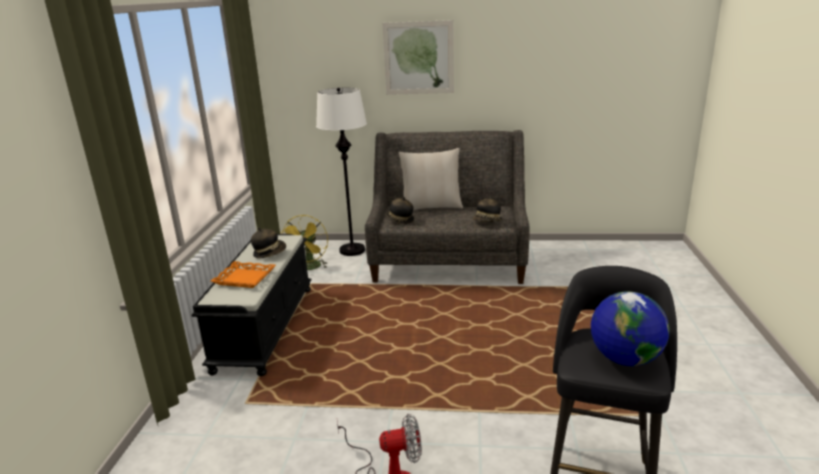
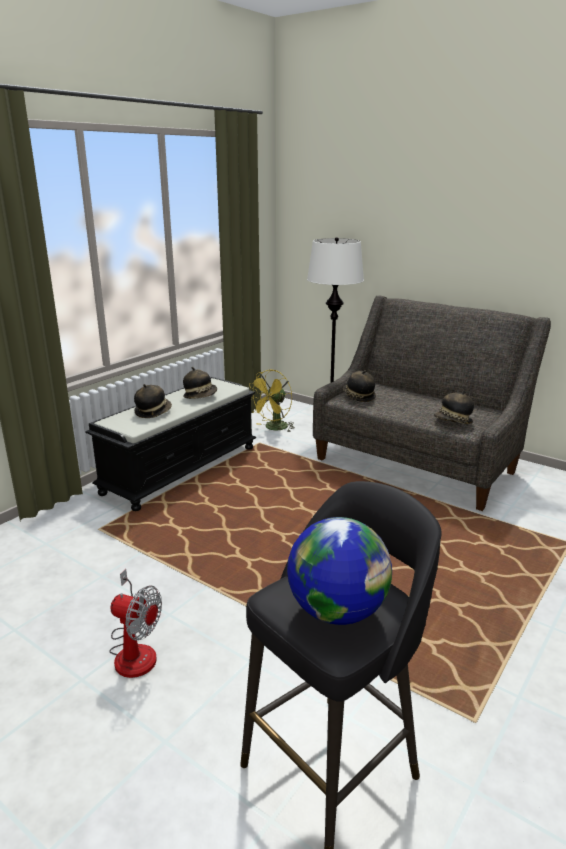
camera: 30 degrees right, 0 degrees up
(244, 278) = (153, 412): orange tray -> hat
(418, 58) = (437, 212): picture -> none
(431, 207) = (409, 391): beige pillow -> none

